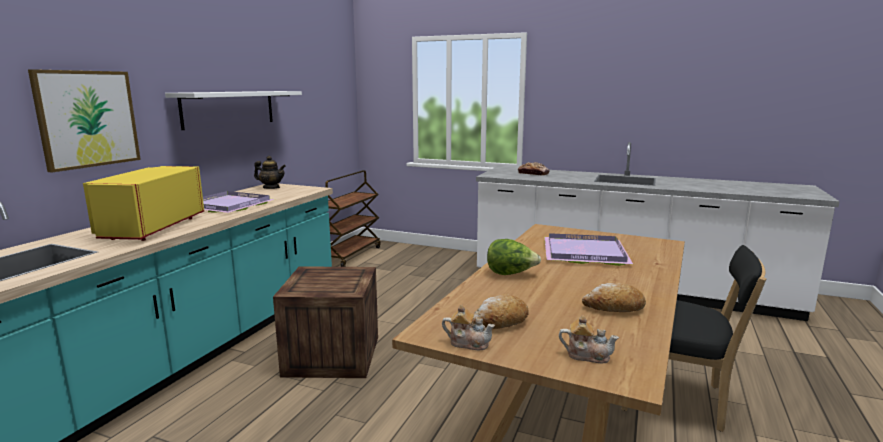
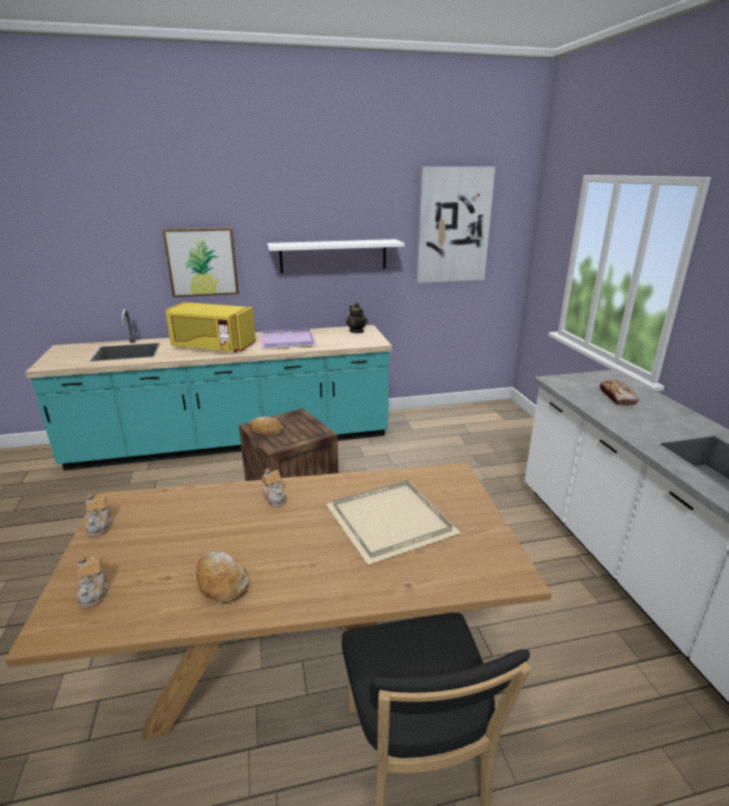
camera: 55 degrees right, 10 degrees up
(151, 227) = (212, 347): yellow microwave -> yellow microwave turned 135 degrees counterclockwise
(313, 79) = (453, 226): none -> picture
(350, 255) = (465, 411): brown cart -> none
(500, 322) = (148, 527): bread -> bread (265, 431)
(510, 274) = (275, 497): lettuce -> teapot
(583, 252) = (391, 520): purple tray -> beige tray

